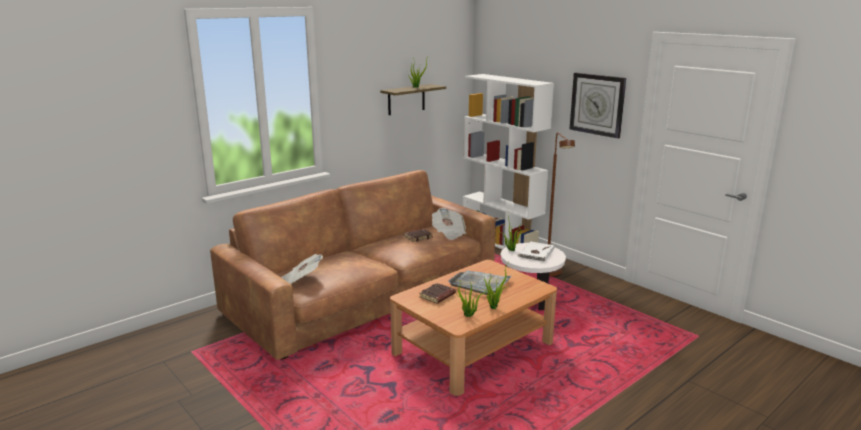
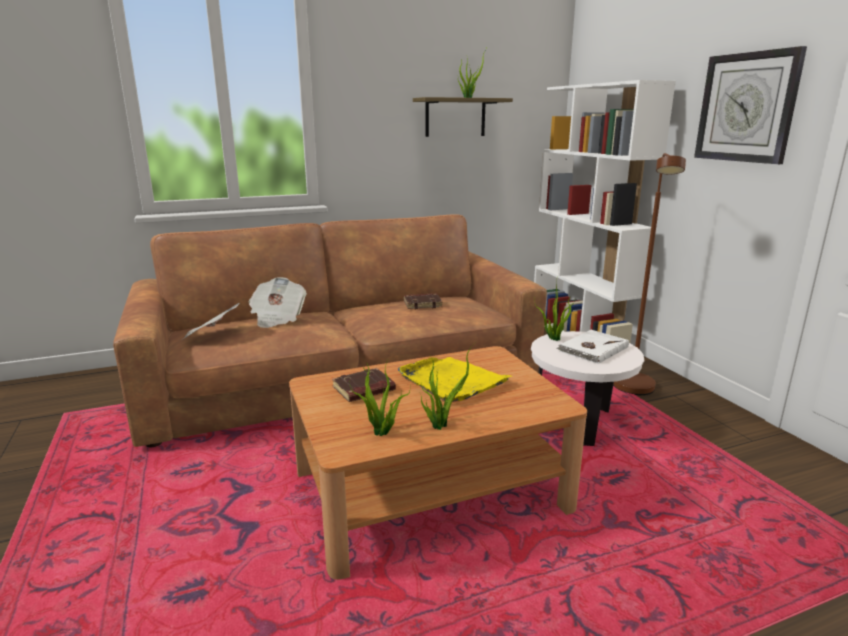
camera: 20 degrees right, 0 degrees up
(449, 233) = (472, 304): newspaper -> newspaper (277, 317)
(480, 284) = (452, 381): grey tray -> yellow tray

